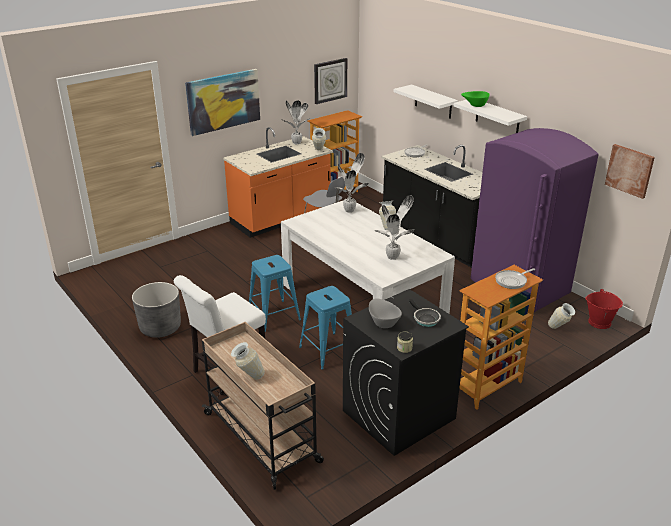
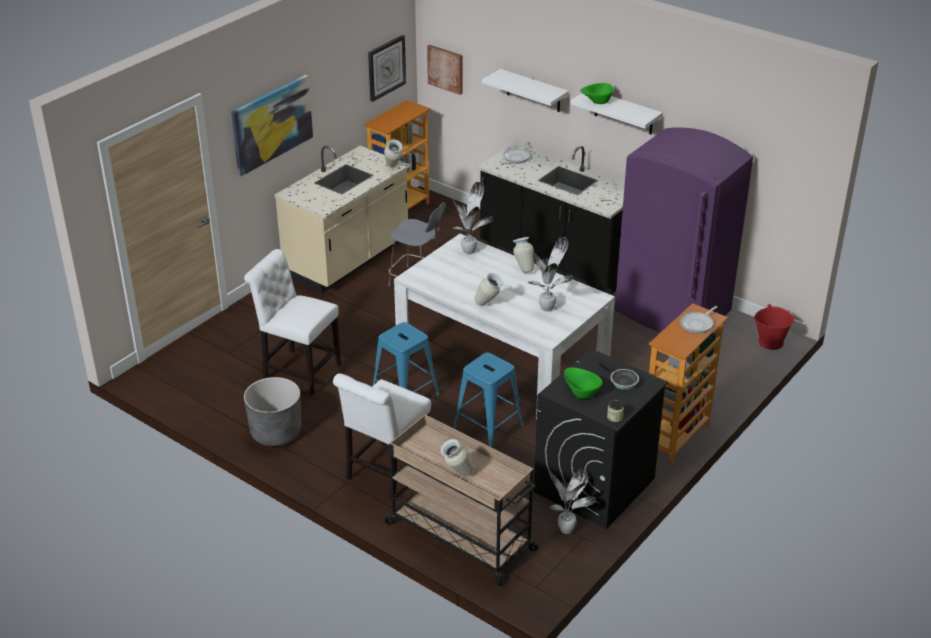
camera: 15 degrees left, 5 degrees up
(203, 286) = (298, 371): none -> white chair
(281, 219) = (348, 259): orange counter -> beige counter
(296, 143) = (358, 158): potted plant -> potted plant (567, 530)
(383, 322) = (581, 392): grey bowl -> green bowl
(559, 329) = (730, 358): vase -> vase (488, 306)
(629, 170) = (789, 173): picture -> picture (445, 69)

